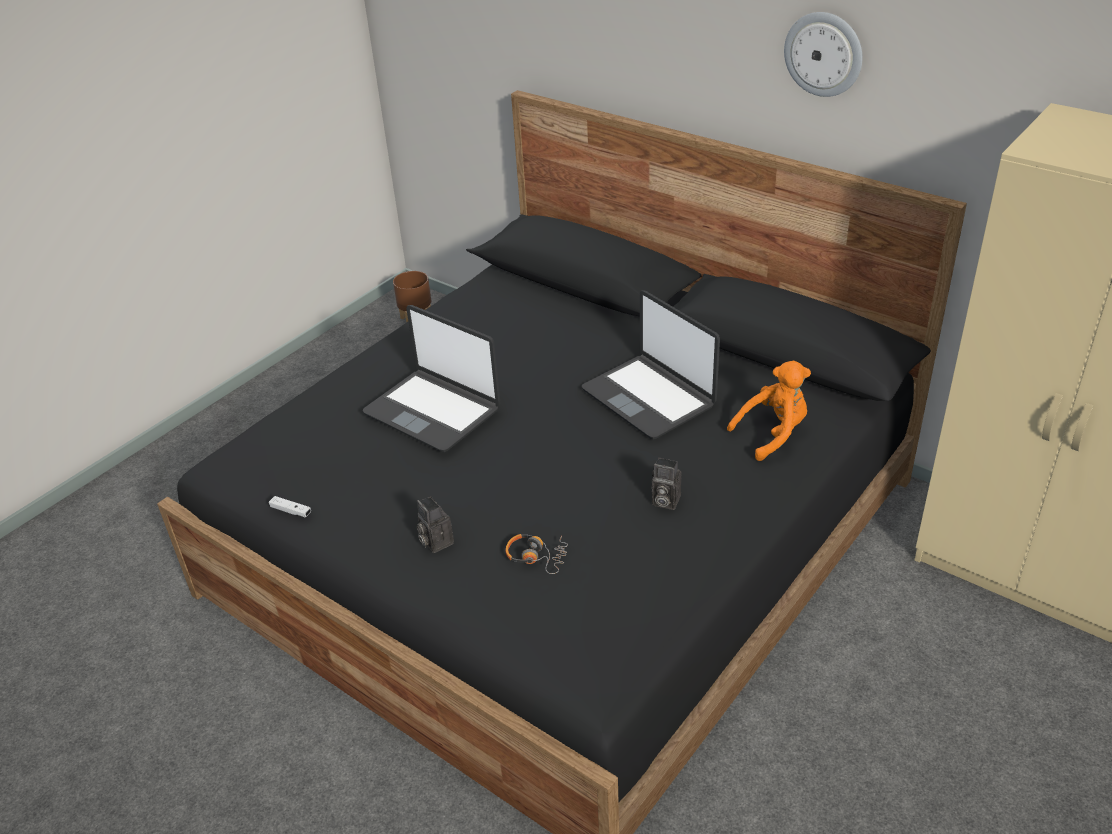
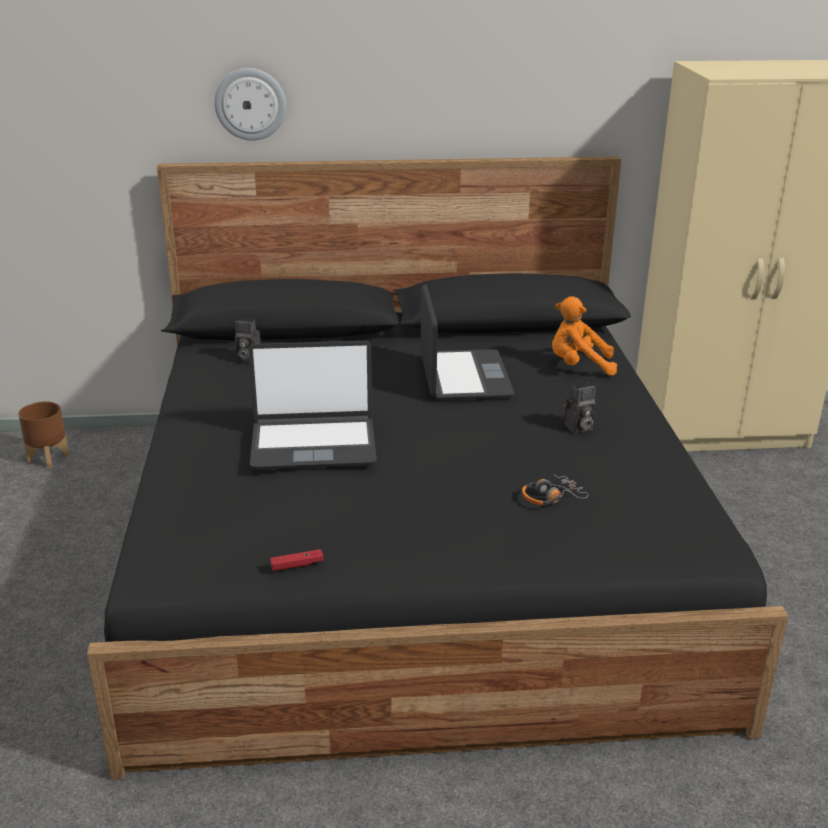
camera: 45 degrees left, 10 degrees down
(291, 511) = (297, 565): white game controller -> red game controller
(435, 541) = (460, 525): camera -> camera (247, 358)
(649, 397) = (463, 377): laptop -> laptop turned 105 degrees counterclockwise
(773, 434) = (579, 366): orange plush toy -> orange plush toy turned 105 degrees counterclockwise
(824, 54) = (486, 61): wall clock -> wall clock (250, 104)

